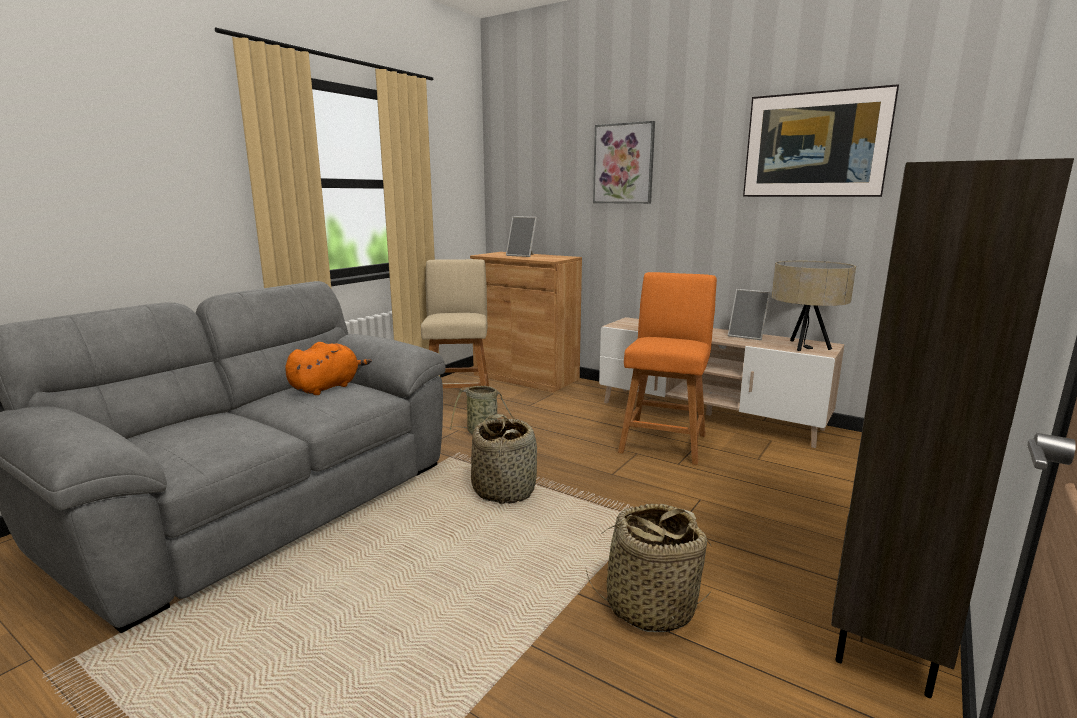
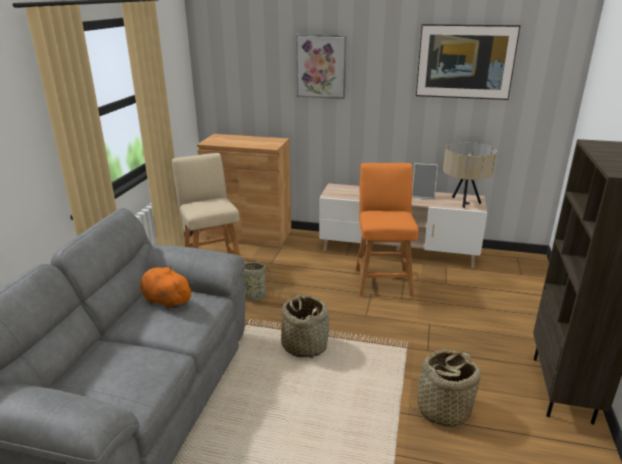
camera: 20 degrees left, 10 degrees up
(327, 387) = (166, 301): orange plush toy -> orange plush toy turned 75 degrees counterclockwise
(522, 255) = (241, 140): picture frame -> none

